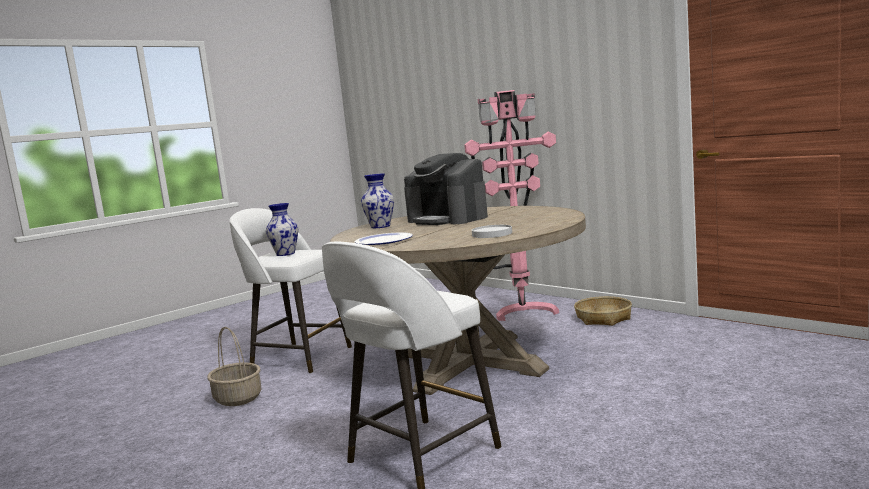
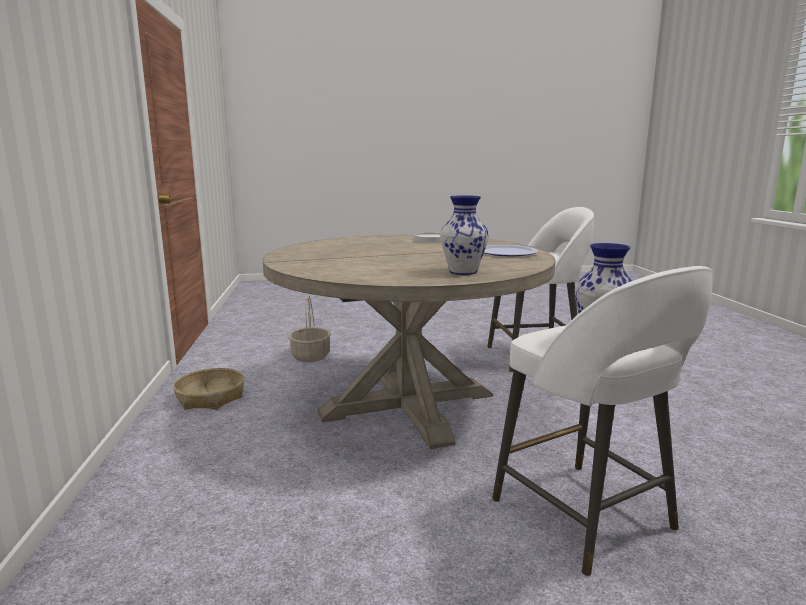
camera: 145 degrees left, 5 degrees up
(237, 398) = (683, 464): basket -> basket (311, 356)
(448, 219) = (384, 262): coffee machine -> none
(523, 310) = (202, 454): pink floor lamp -> none

